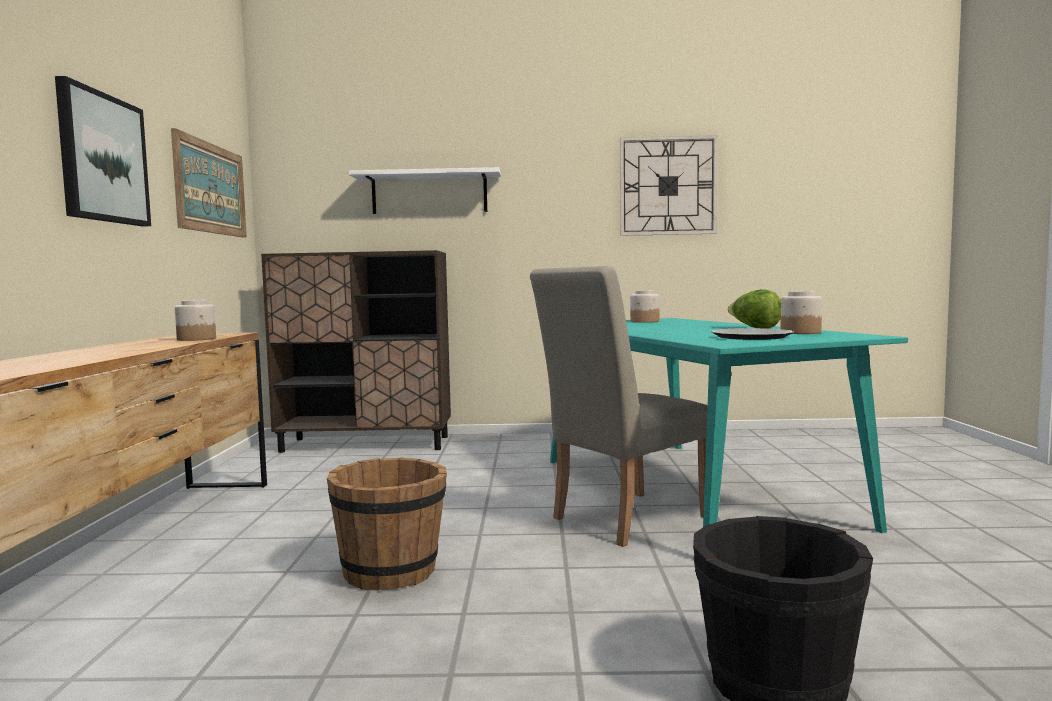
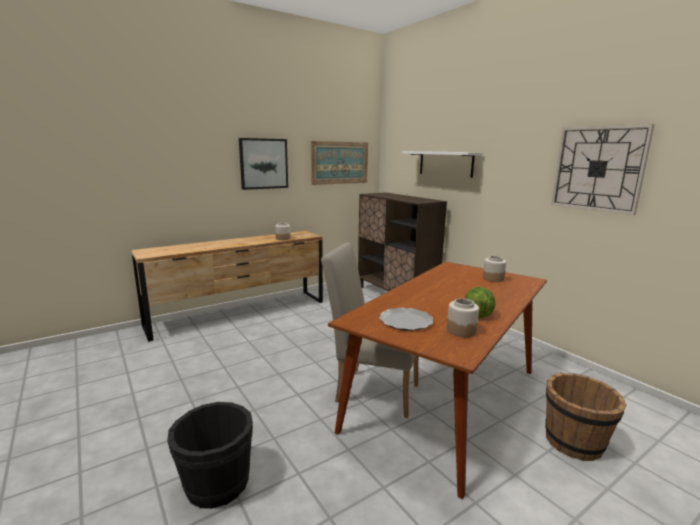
camera: 55 degrees right, 10 degrees up
(391, 571) = (262, 359): brown bucket -> brown bucket (574, 442)
(687, 490) = (445, 398): turquoise dining table -> brown dining table

